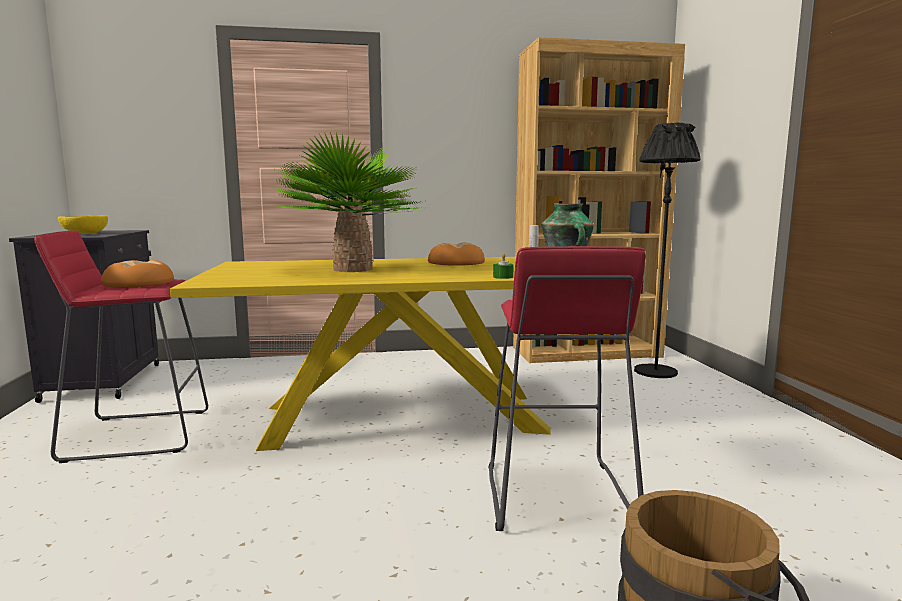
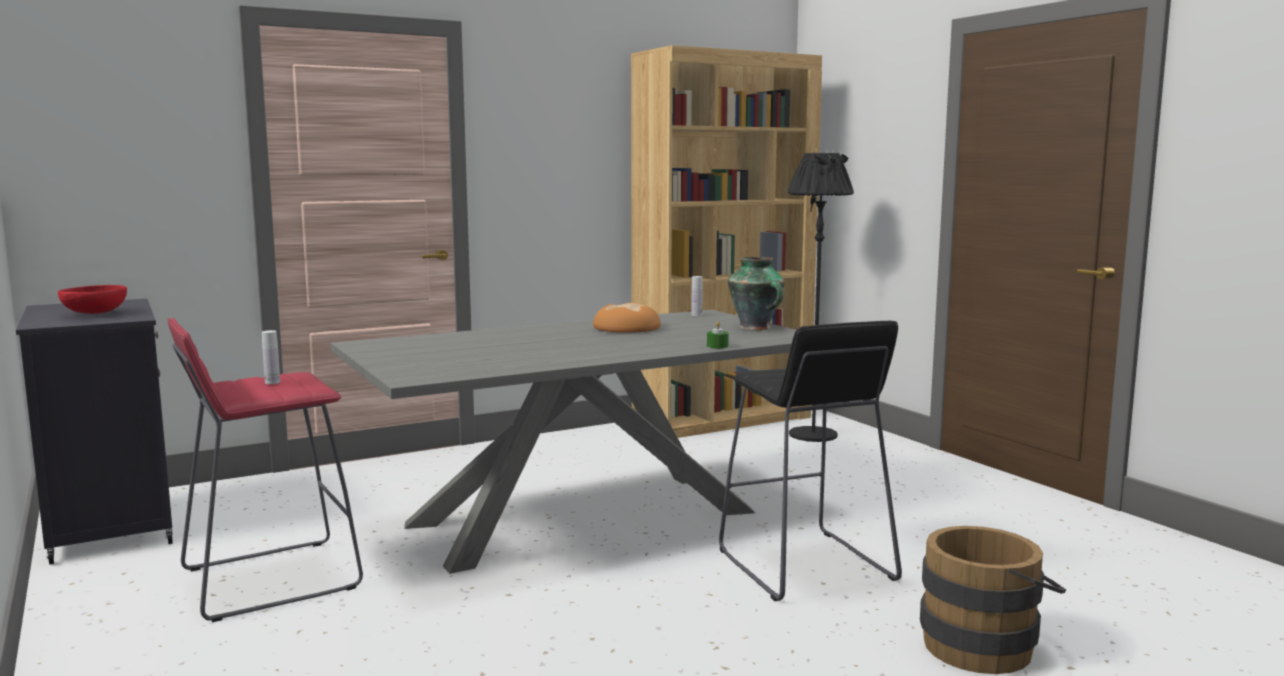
camera: 20 degrees left, 0 degrees up
(85, 234) = (95, 314): yellow bowl -> red bowl
(138, 283) = (272, 382): bread -> white bottle
(353, 269) = (532, 346): potted plant -> none
(406, 418) = (586, 517): yellow dining table -> grey dining table
(556, 495) = (804, 565): red stool -> black stool

